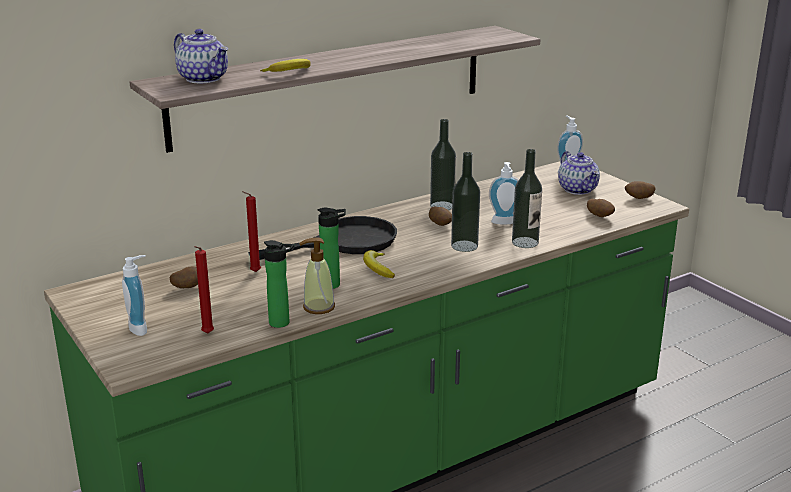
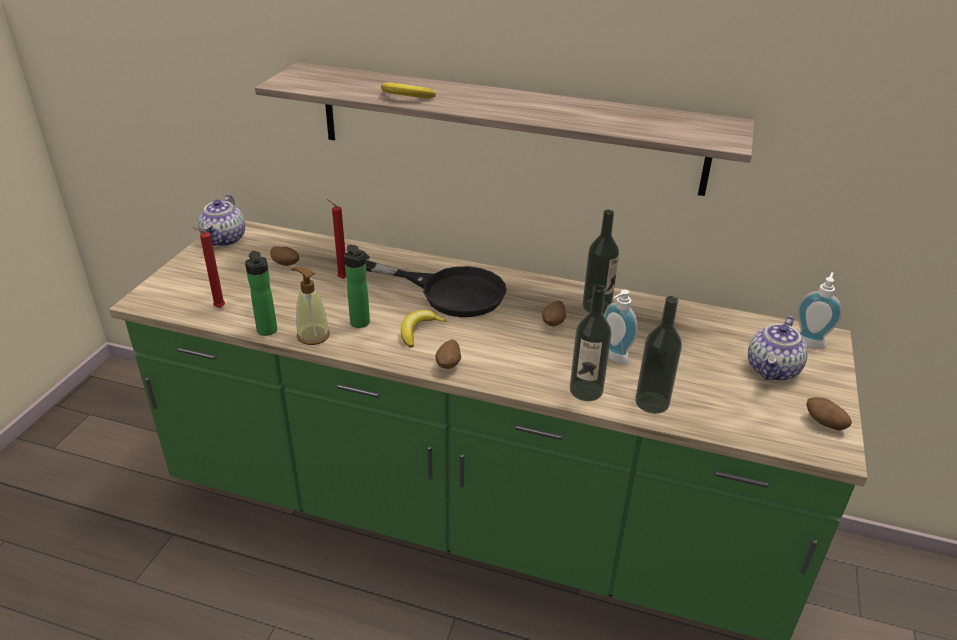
camera: 50 degrees right, 10 degrees up
(141, 327) = (203, 277): soap dispenser -> none
(204, 78) = (338, 79): teapot -> teapot (225, 239)
(464, 246) = (527, 357): bottle -> bottle (652, 402)
(600, 216) = (726, 414): potato -> potato (448, 365)

